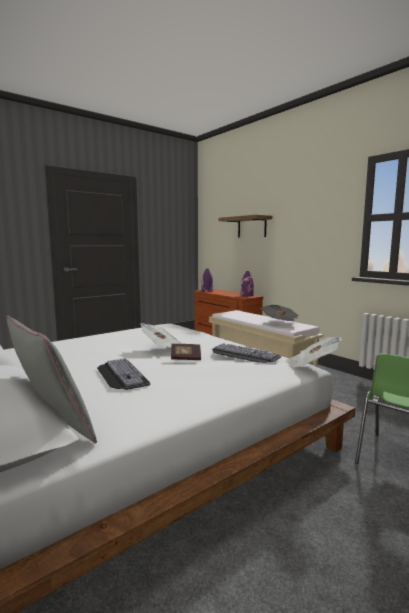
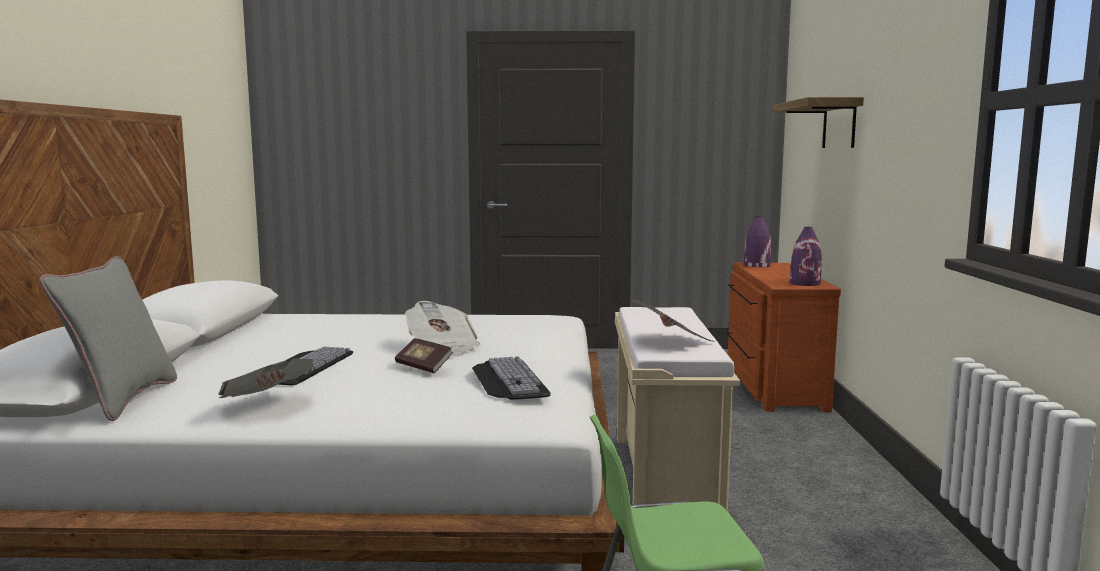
camera: 40 degrees right, 0 degrees up
(311, 365) = (564, 421): newspaper -> newspaper (267, 404)

